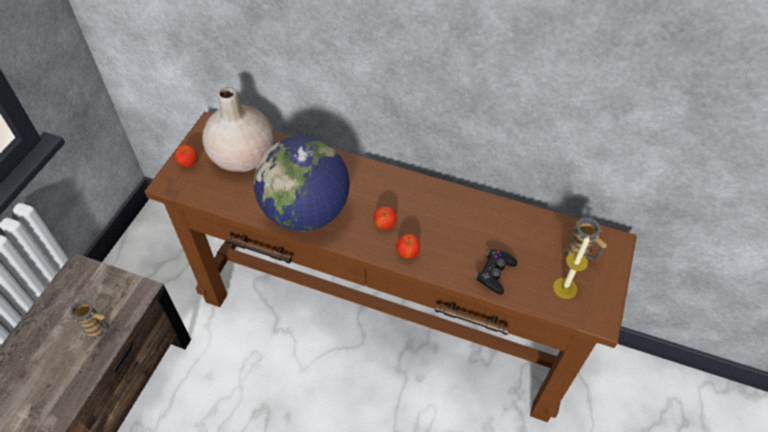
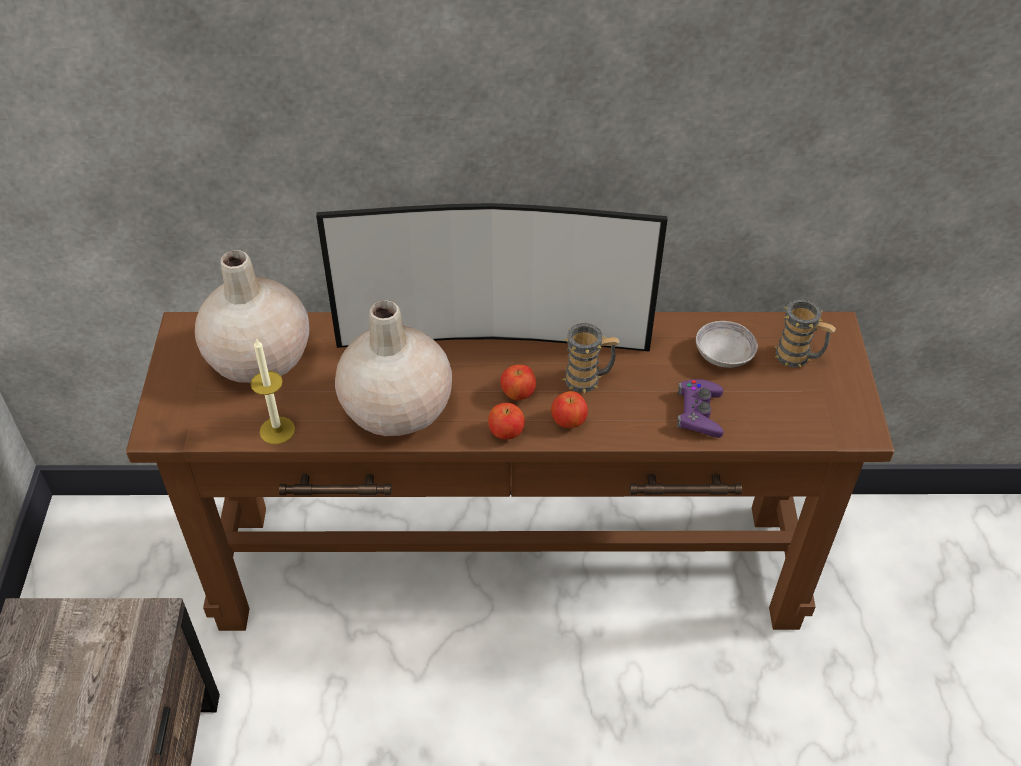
camera: 20 degrees left, 5 degrees down
(99, 330) = (109, 699): mug -> mug (588, 379)
(188, 163) = (177, 392): apple -> apple (506, 433)
(306, 212) = (395, 410): globe -> beige vase
(386, 183) = (493, 339): none -> television
(495, 273) = (699, 413): black game controller -> purple game controller
(529, 239) = (723, 356): none -> grey bowl
(565, 288) = (798, 404): candle -> candle (277, 430)

